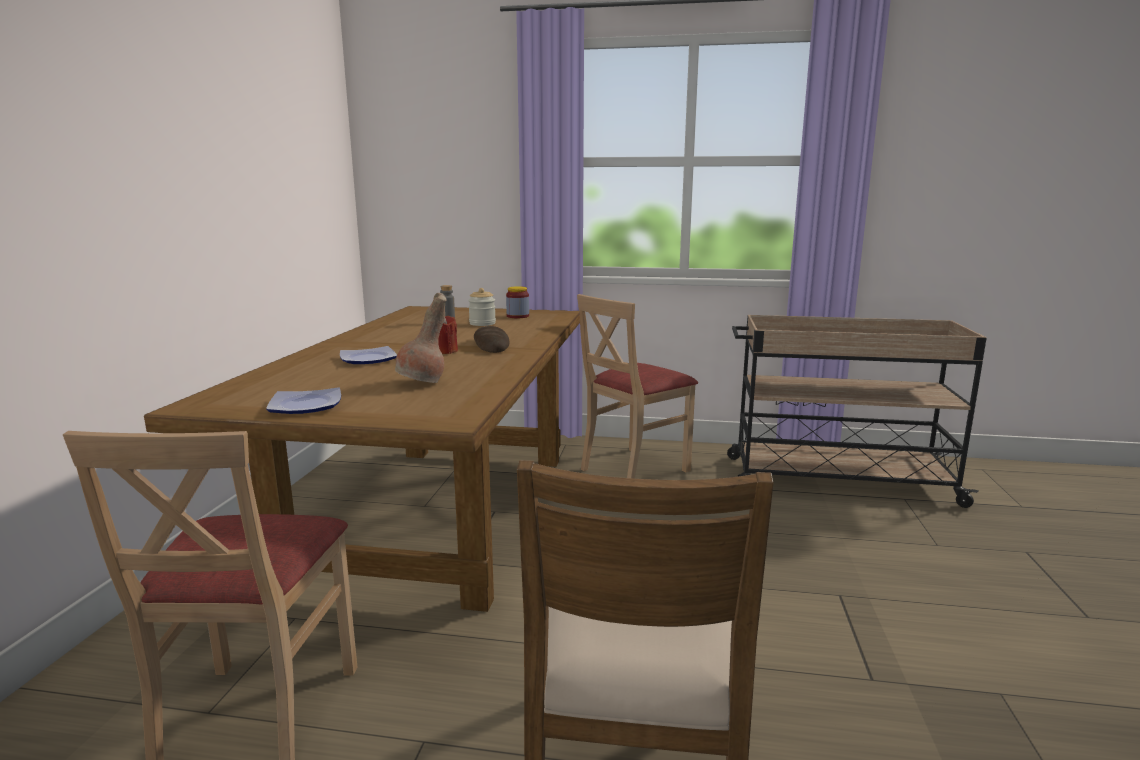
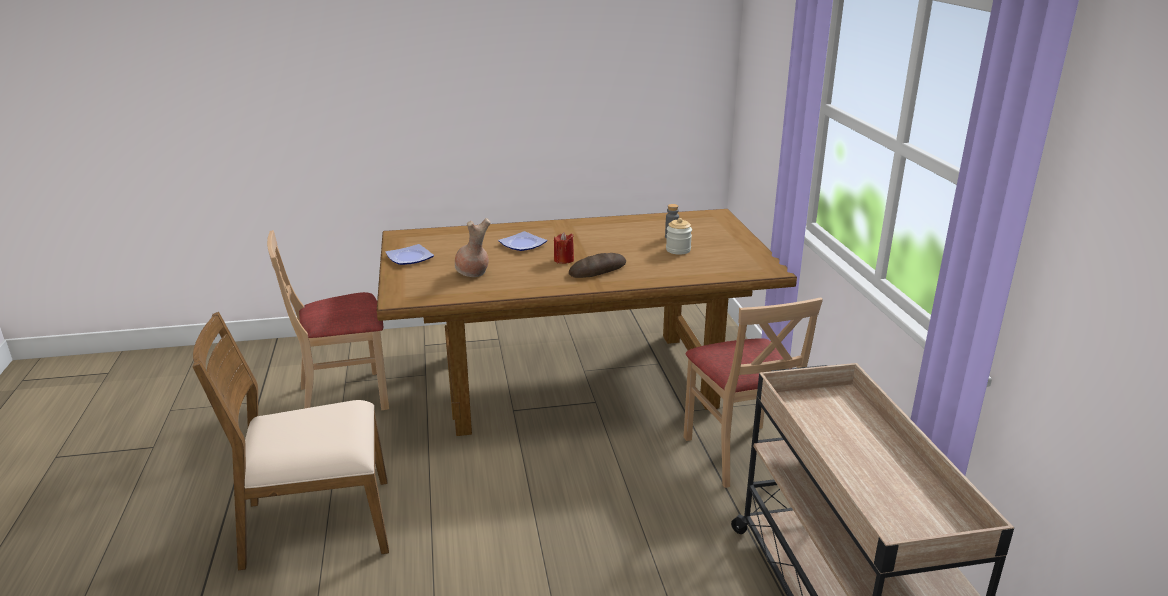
camera: 70 degrees right, 10 degrees up
(518, 316) = (728, 256): jar -> none
(633, 469) = (739, 454): beige chair -> beige chair turned 135 degrees counterclockwise

